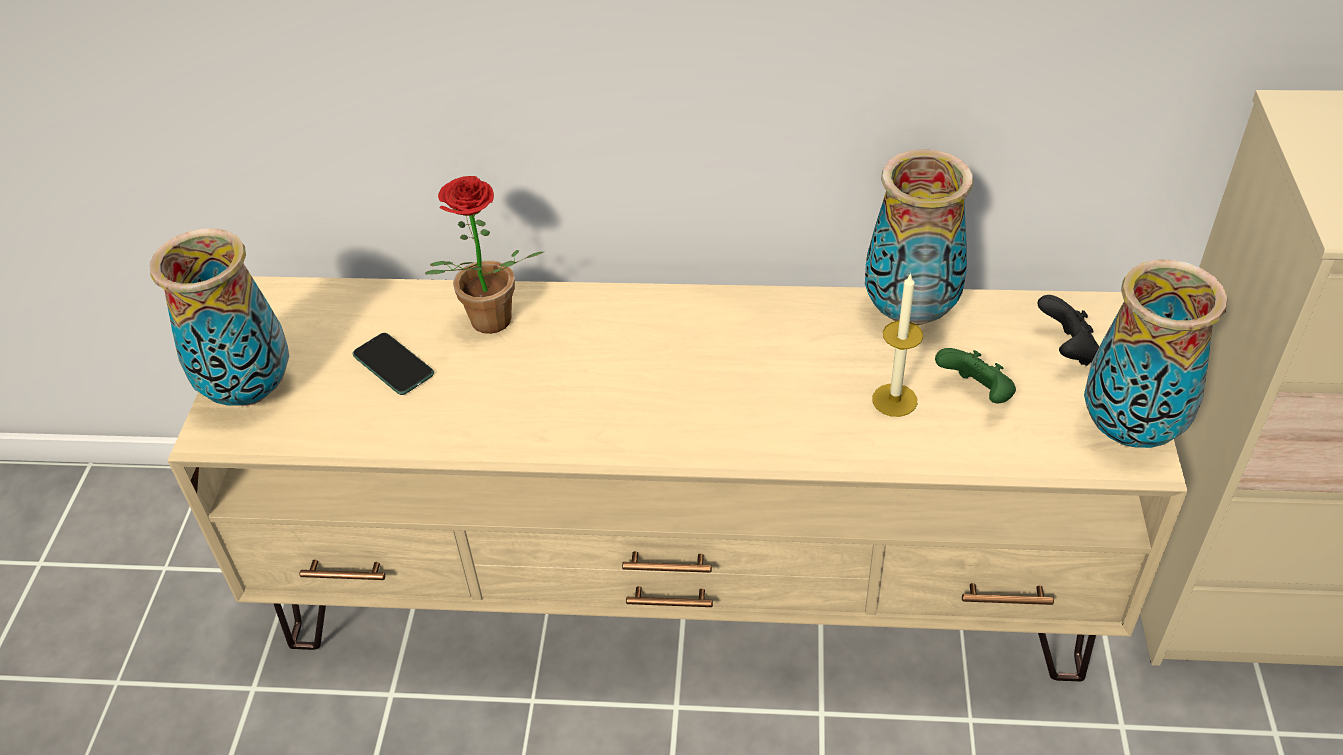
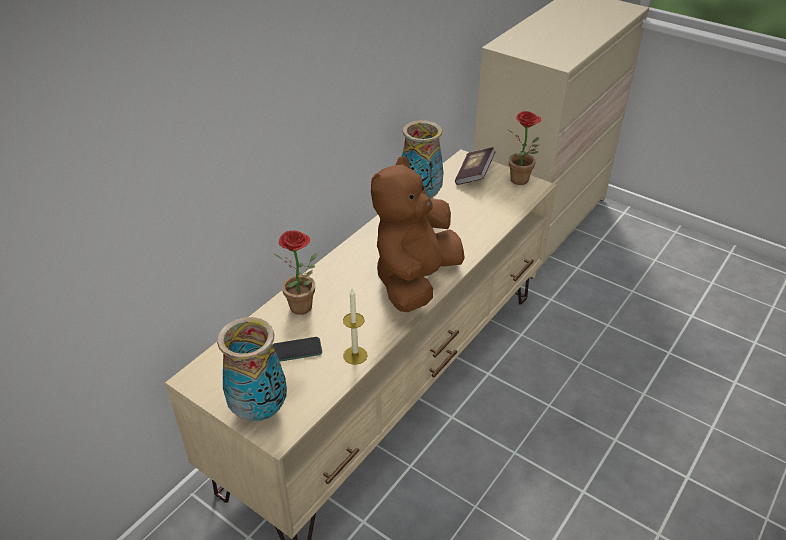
camera: 60 degrees left, 5 degrees down
(665, 418) = (415, 280): none -> brown plush toy
(894, 400) = (461, 221): candle -> candle (355, 355)
(976, 394) = (476, 203): green game controller -> none
(1066, 350) = (474, 175): black game controller -> book
(1128, 430) = (522, 182): vase -> potted plant

